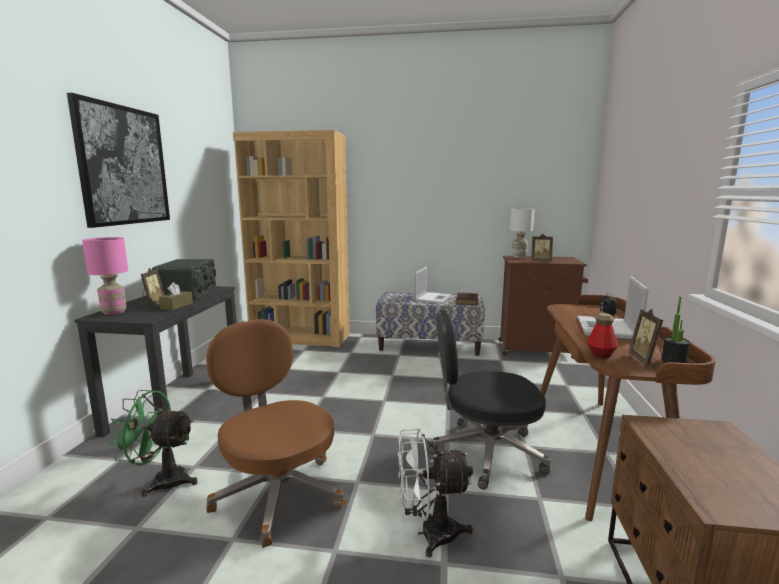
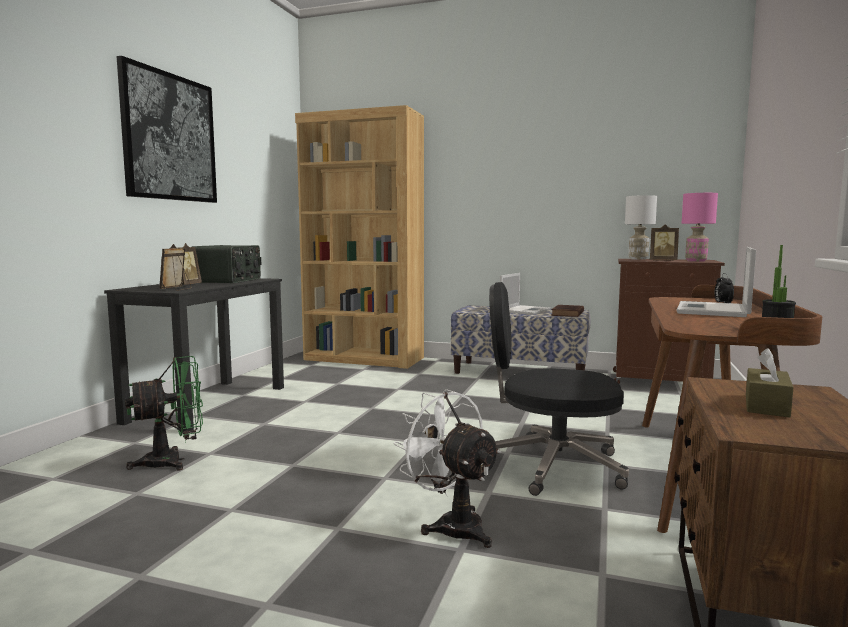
camera: 10 degrees right, 5 degrees down
(114, 312) = (146, 287): pink table lamp -> pink table lamp (696, 261)
(162, 480) = (173, 461): green fan -> green fan turned 135 degrees clockwise
(176, 306) = (211, 286): brown tissue box -> brown tissue box (766, 405)
(278, 493) = (292, 479): brown office chair -> none
(428, 533) = (452, 525): white fan -> white fan turned 45 degrees clockwise
(601, 354) = (682, 323): bottle -> none
(646, 361) = (738, 328): picture frame -> picture frame (177, 289)

